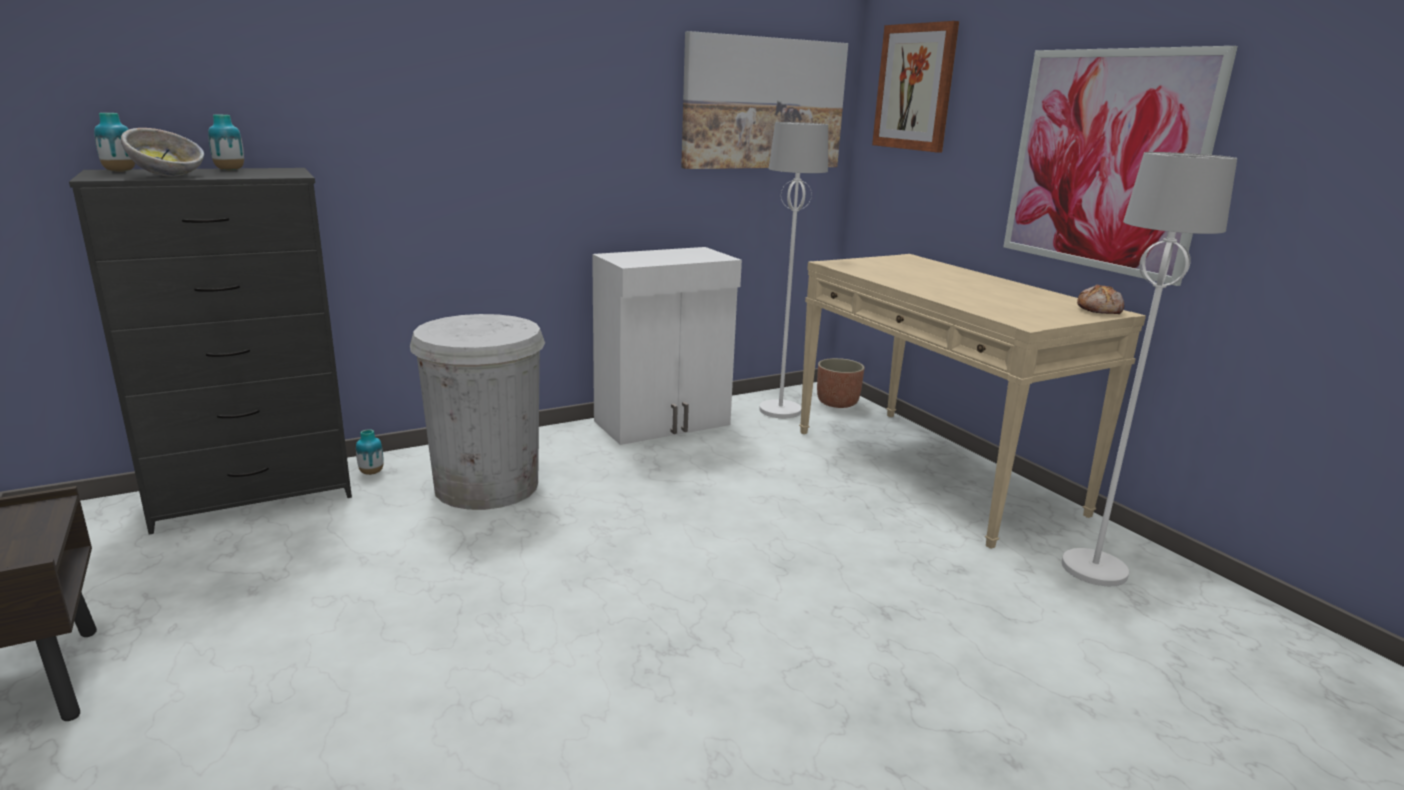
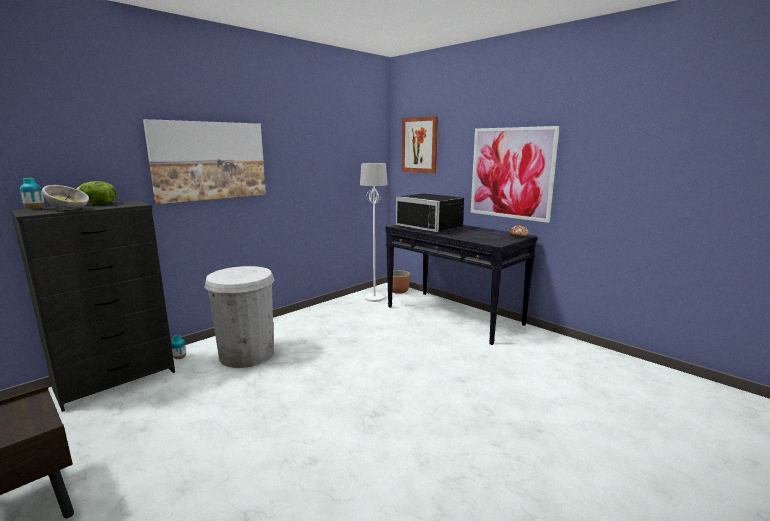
camera: 15 degrees left, 5 degrees down
(230, 170) = (97, 204): vase -> lettuce
(664, 423) = (322, 311): white cabinet -> none
(763, 104) = (352, 155): picture -> picture (209, 161)
(908, 272) = (432, 227): none -> black microwave
(933, 471) = (454, 315): beige console table -> black console table
(1094, 569) = (535, 346): white floor lamp -> none

